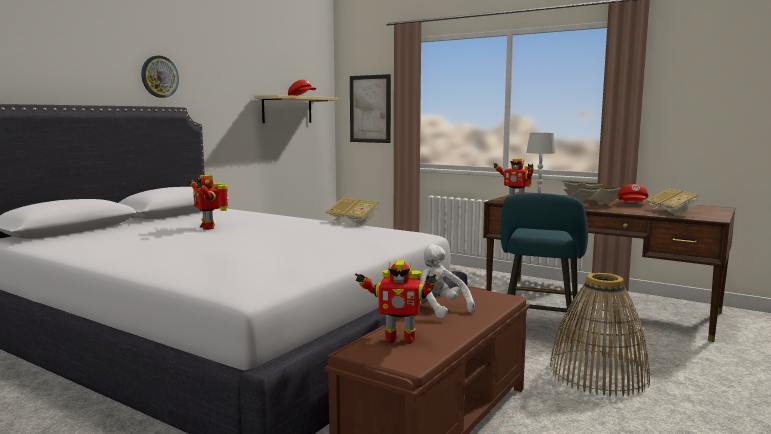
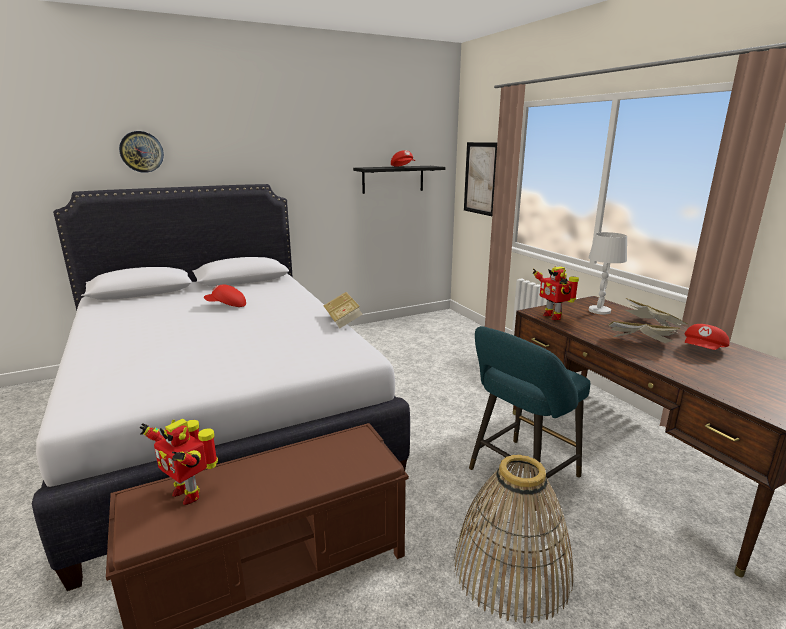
camera: 30 degrees right, 10 degrees up
(159, 76) = (248, 157): wall clock -> wall clock (141, 152)
(209, 227) = (226, 306): toy robot -> red cap
(287, 109) = (393, 179): beige shelf -> black shelf
(437, 309) = (288, 458): white plush toy -> none
(671, 212) = (732, 382): book -> none

